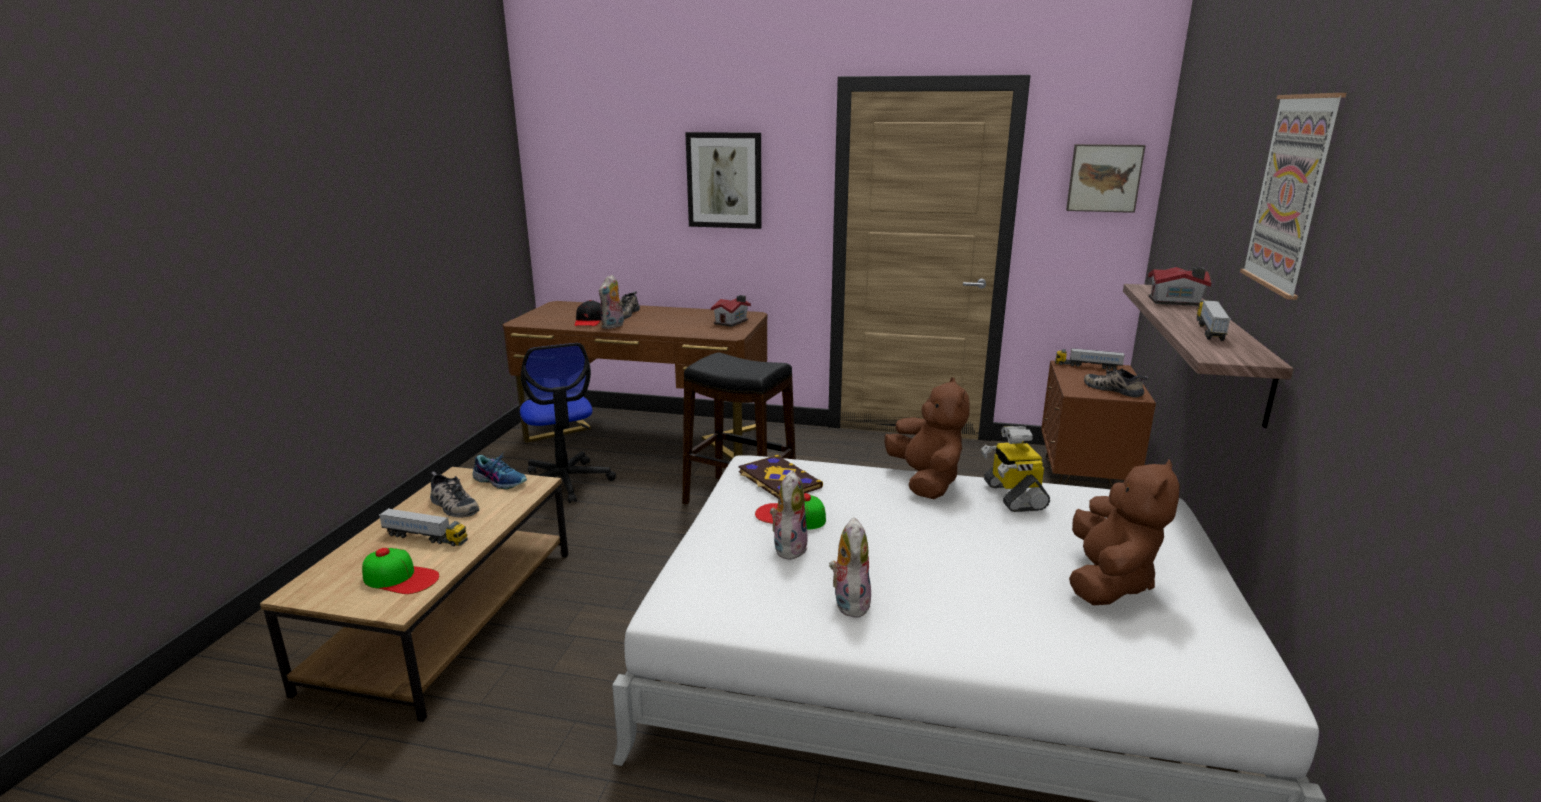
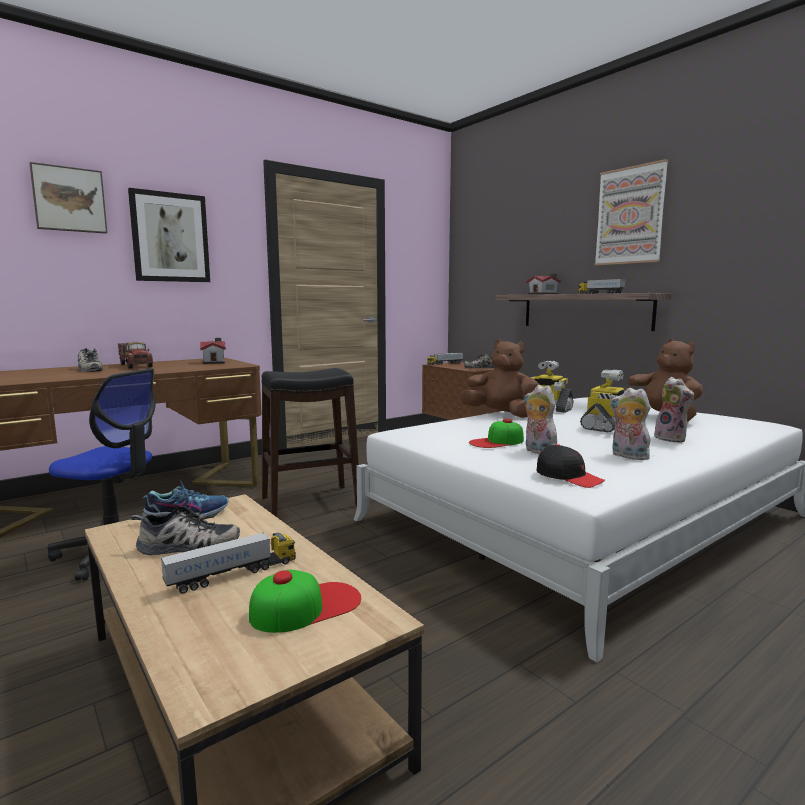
camera: 50 degrees left, 10 degrees down
(589, 321) = (65, 375): black cap -> black cap (568, 477)
(613, 326) = (107, 374): plush toy -> plush toy (672, 439)
(665, 315) = (136, 365): none -> toy truck
(778, 480) = (436, 433): book -> none
(969, 555) = (605, 426): none -> toy robot
(1104, 178) = (425, 249): picture -> picture (69, 200)

